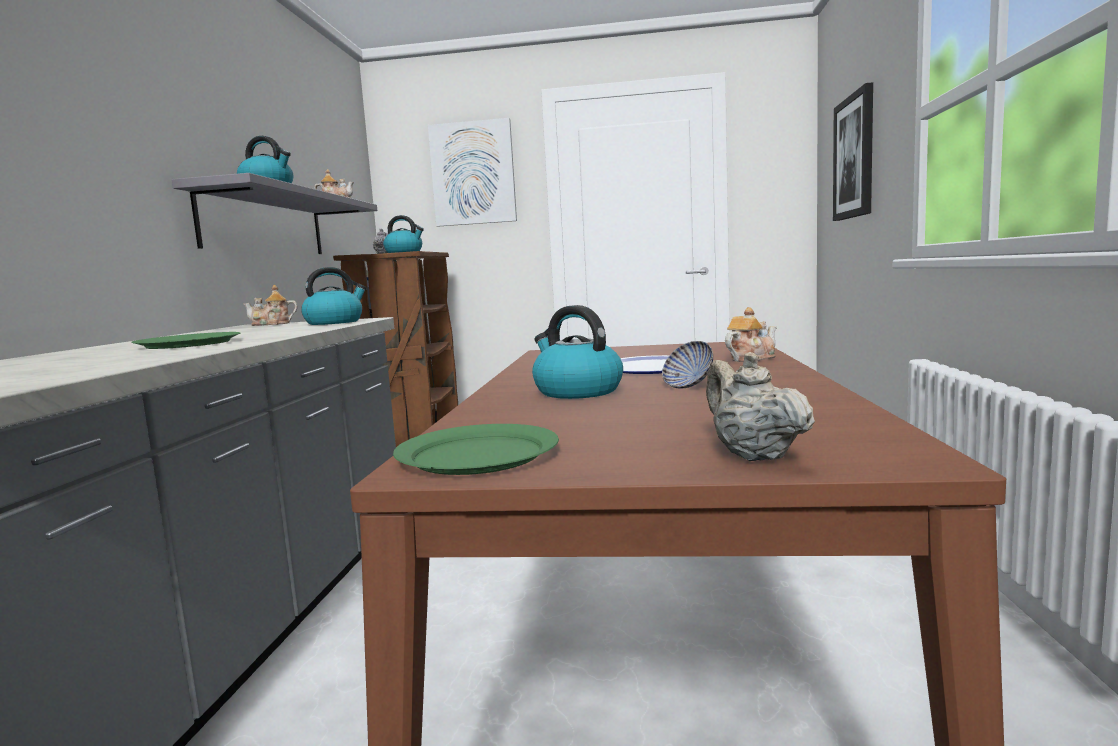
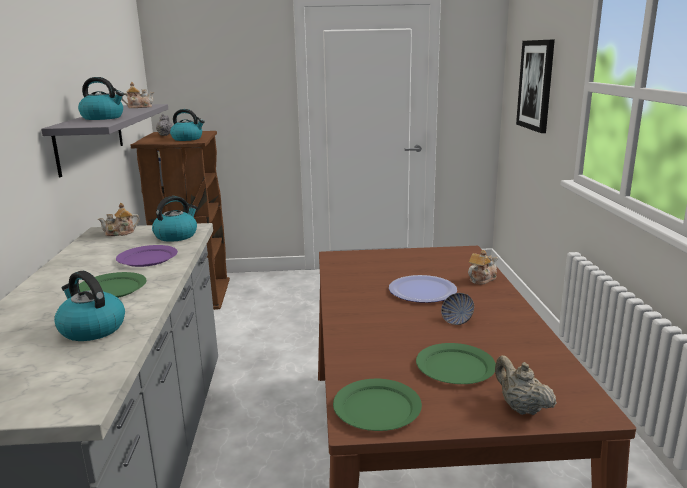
camera: 10 degrees left, 10 degrees up
(274, 331) = (148, 258): none -> purple plate
(473, 173) = (234, 62): picture -> none
(576, 391) = (391, 326): kettle -> kettle (91, 329)
(654, 420) = (455, 367): none -> green plate

